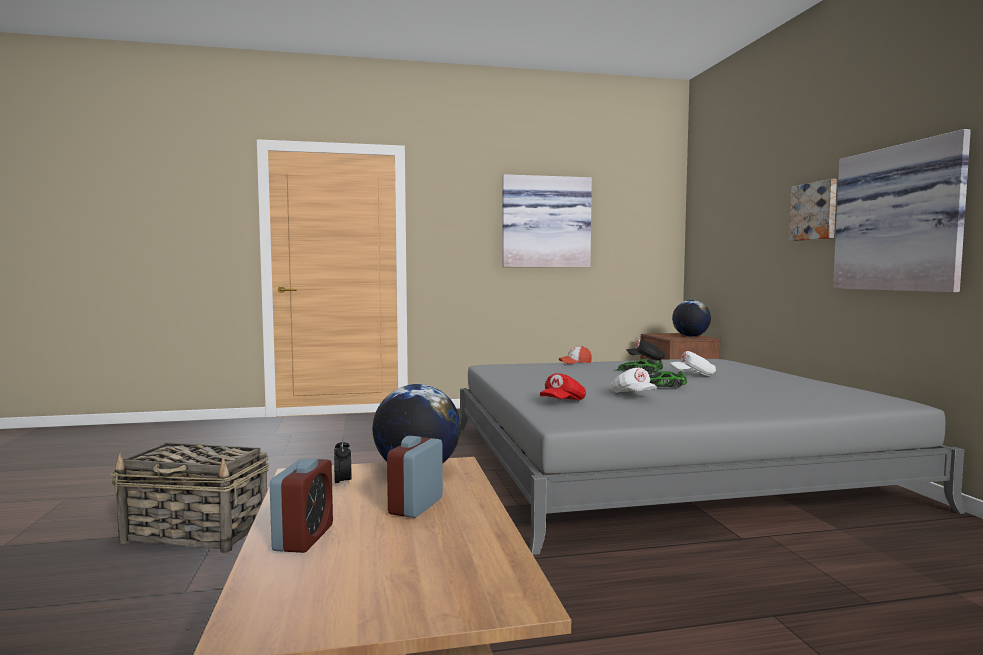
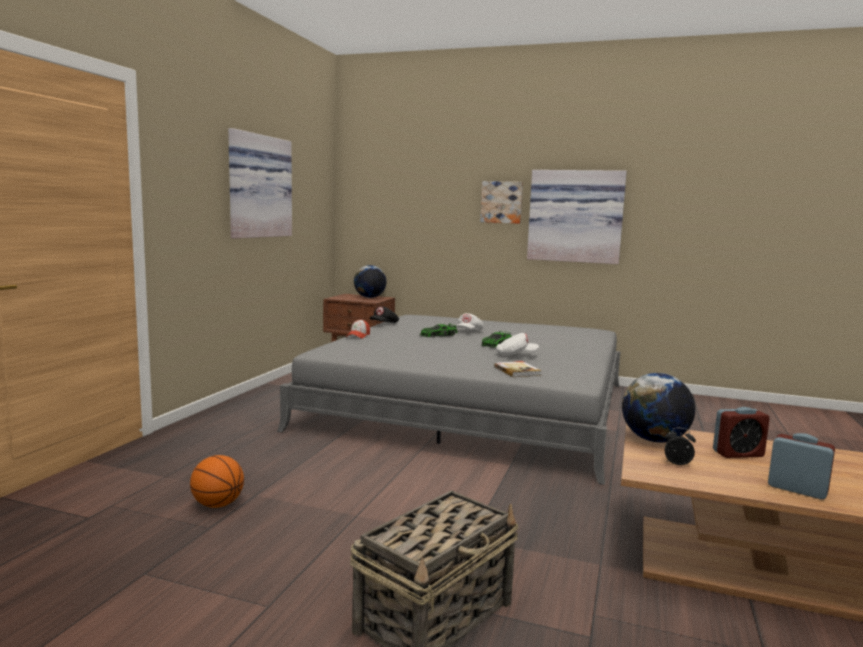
camera: 60 degrees left, 5 degrees up
(316, 448) = (218, 505): none -> basketball
(416, 506) = (738, 454): alarm clock -> alarm clock turned 60 degrees counterclockwise
(562, 402) = (517, 371): red cap -> book

